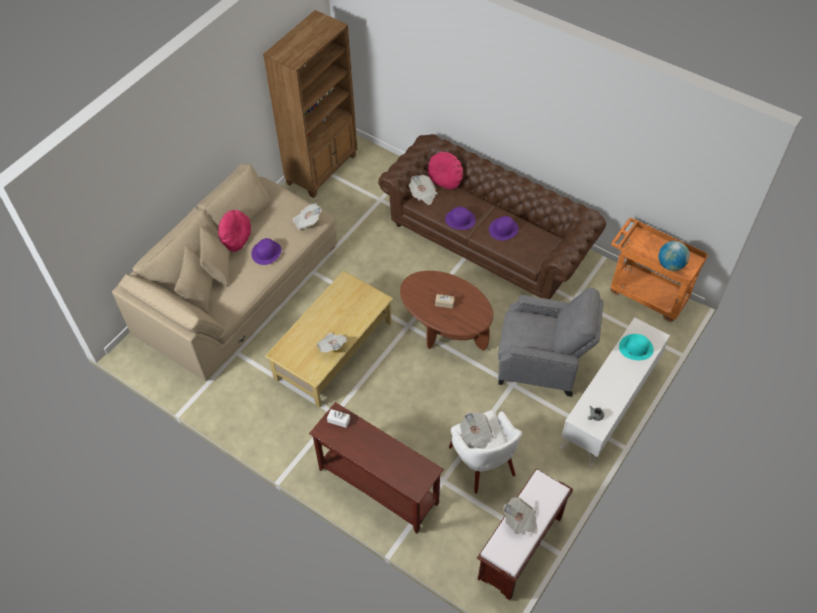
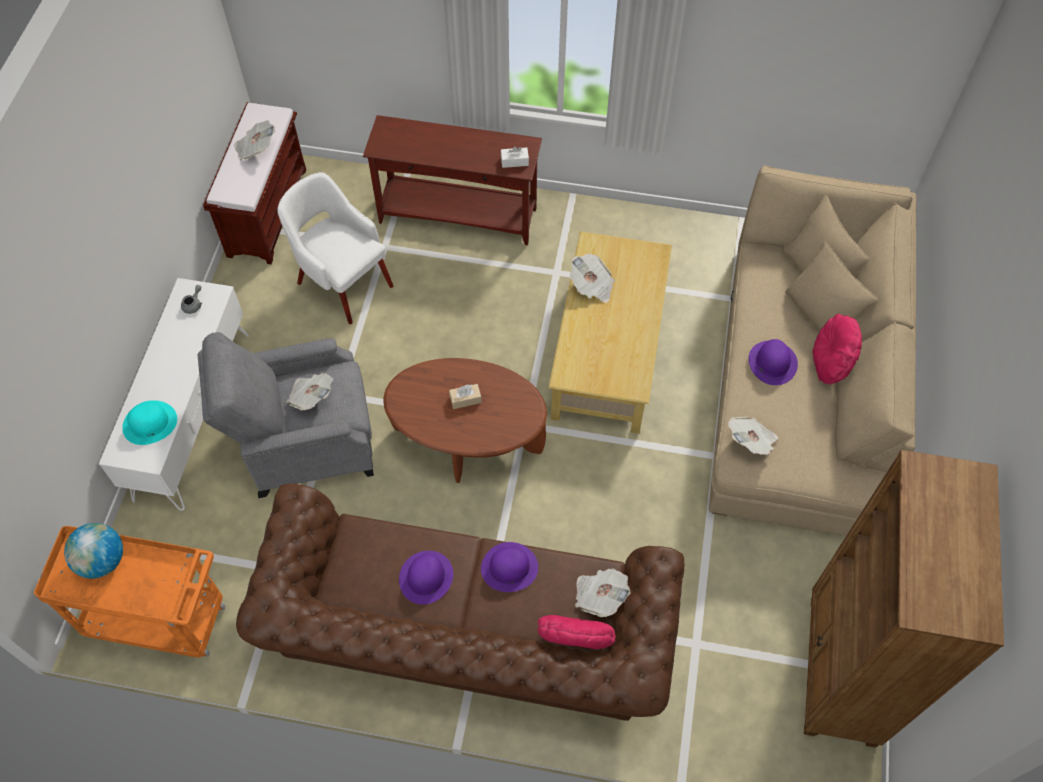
camera: 155 degrees right, 5 degrees up
(476, 435) = (346, 241): newspaper -> newspaper (311, 397)

